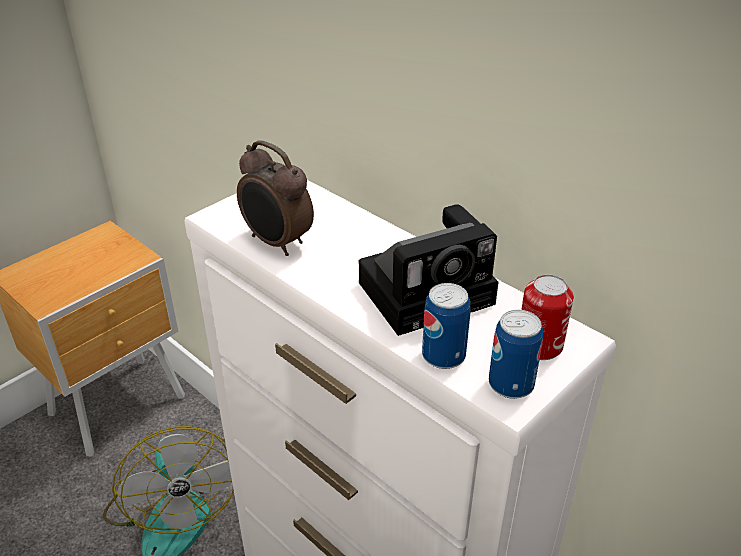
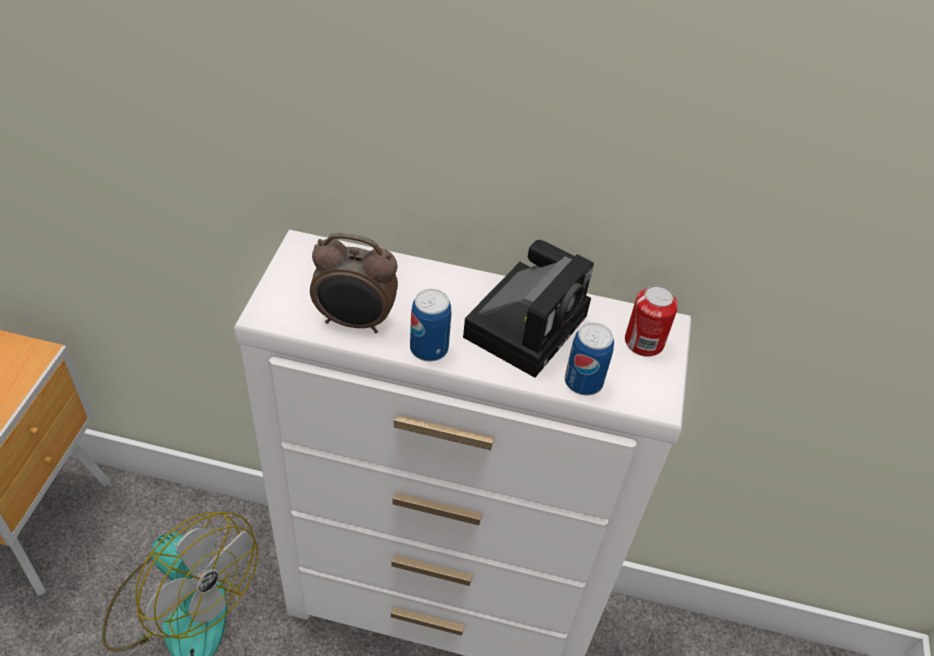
camera: 35 degrees left, 10 degrees up
(511, 384) = (648, 387): can -> can (429, 349)

